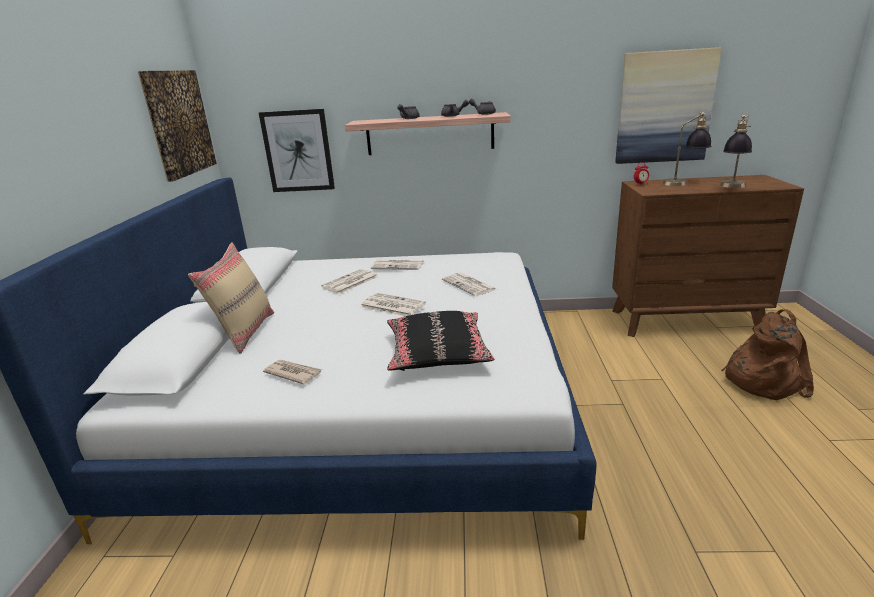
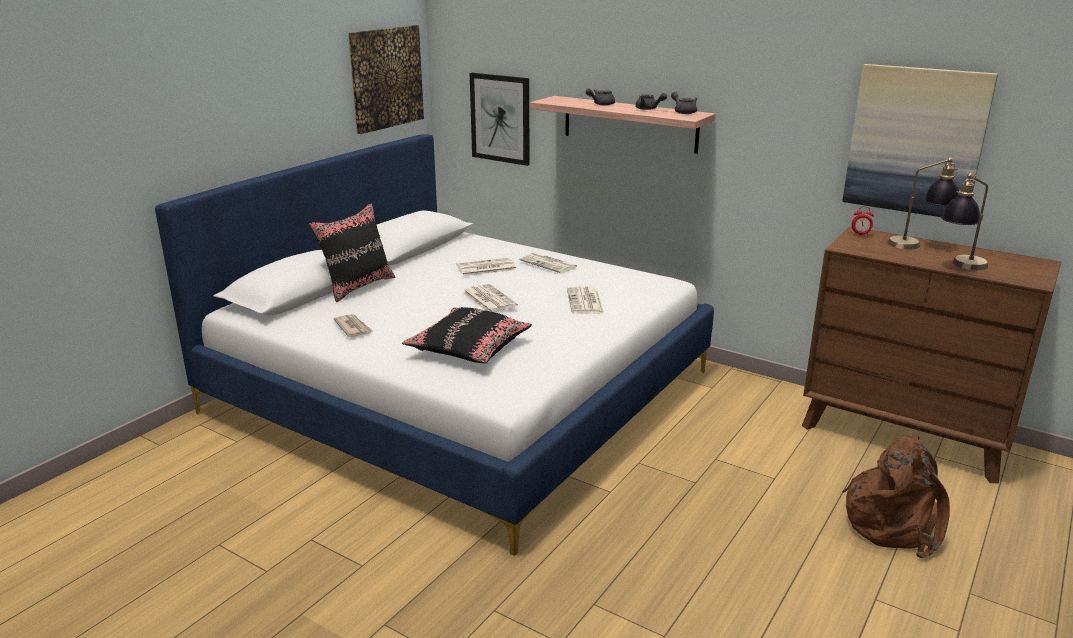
camera: 30 degrees right, 0 degrees up
(245, 332) = (358, 286): beige pillow -> black pillow

